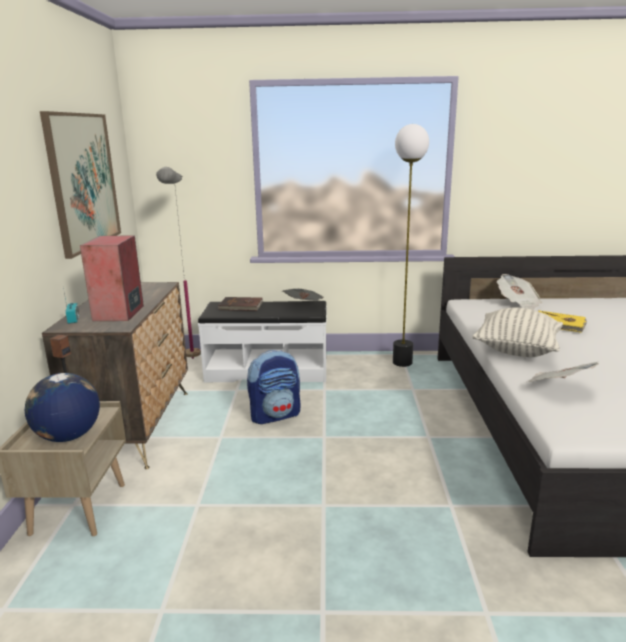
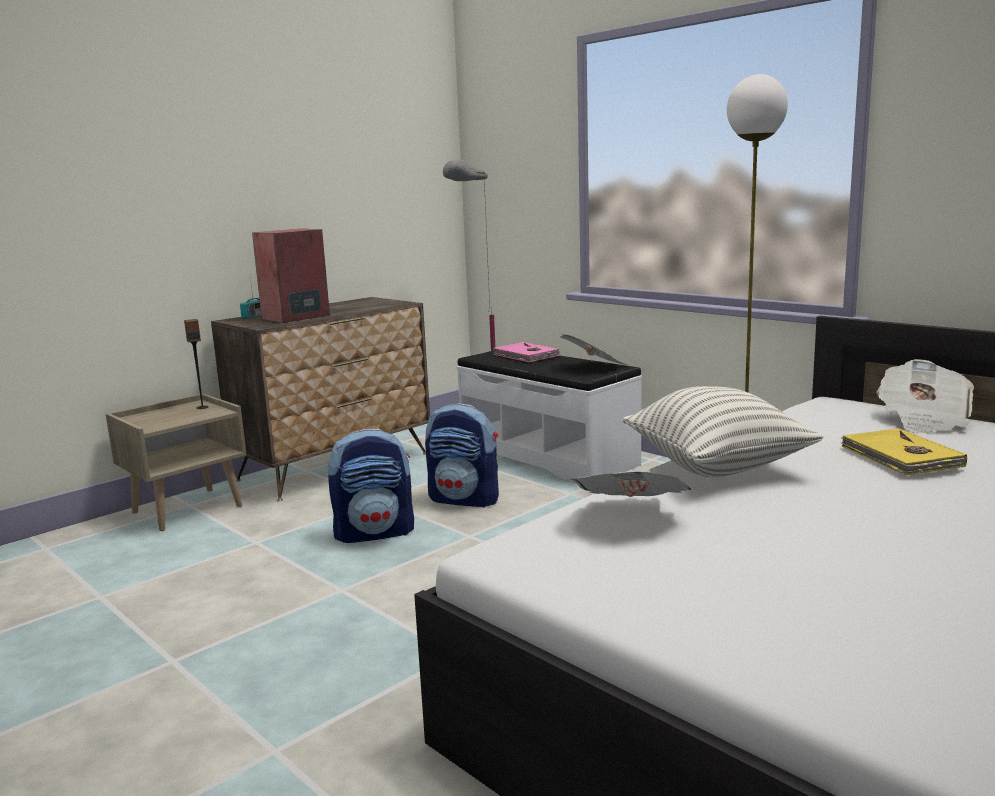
camera: 45 degrees right, 5 degrees down
(68, 436) = (164, 420): globe -> none
(83, 181) = (340, 173): picture -> none
(241, 306) = (525, 355): brown book -> pink book
(266, 460) = (375, 533): none -> backpack

